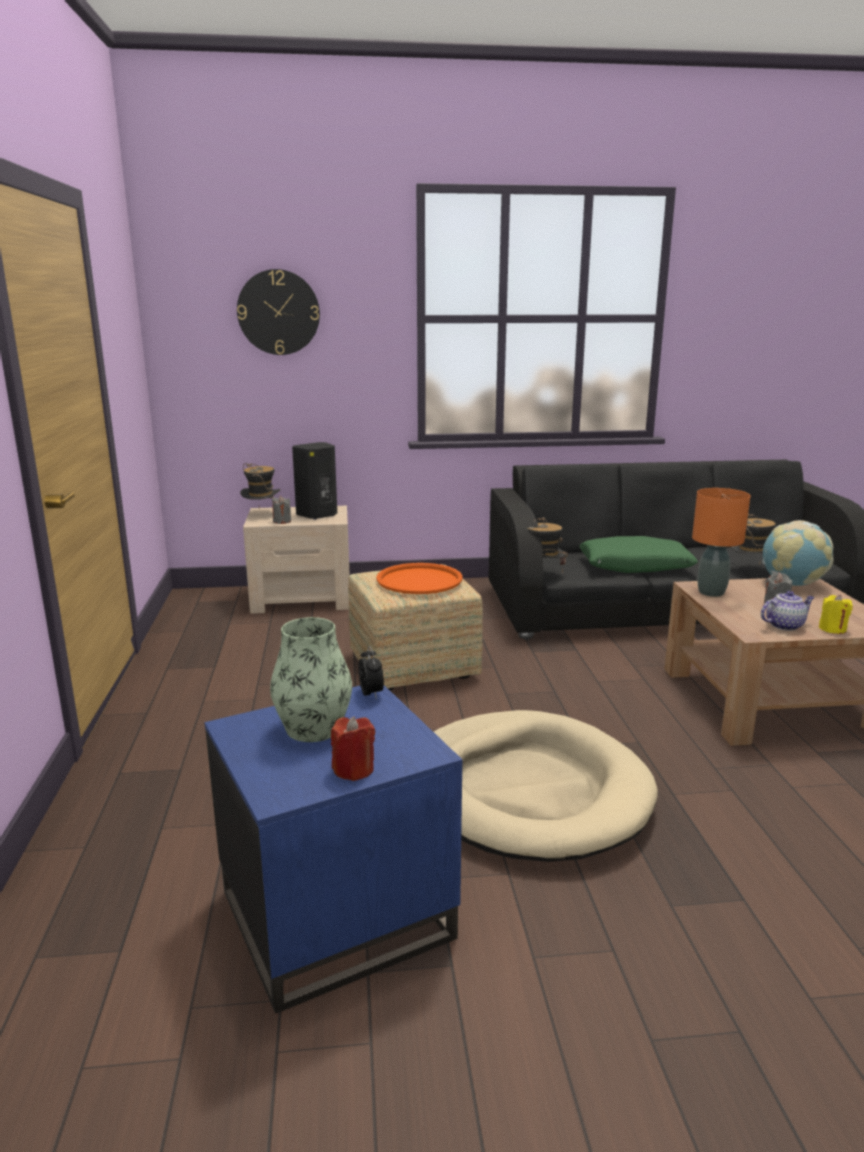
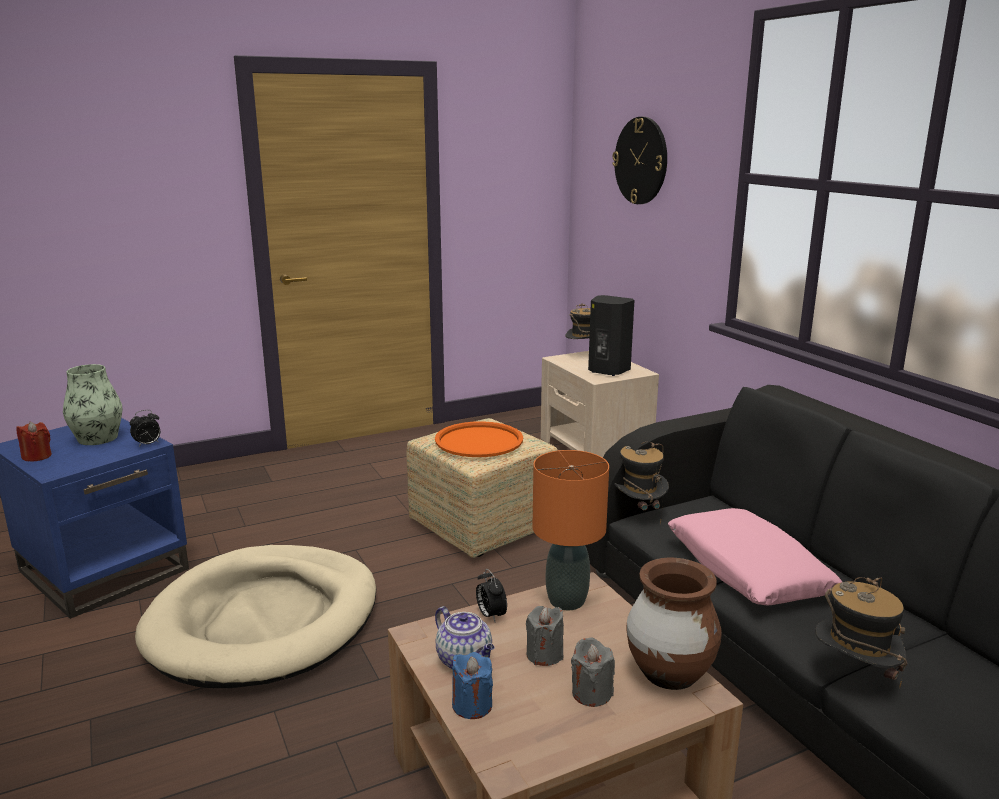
camera: 70 degrees right, 0 degrees up
(282, 521) = (572, 364): grey candle -> grey candle (591, 693)
(635, 566) = (747, 571): green pillow -> pink pillow
(729, 613) = (490, 615): none -> alarm clock
(792, 584) = (669, 674): globe -> brown vase
(832, 629) = (472, 705): yellow candle -> blue candle

